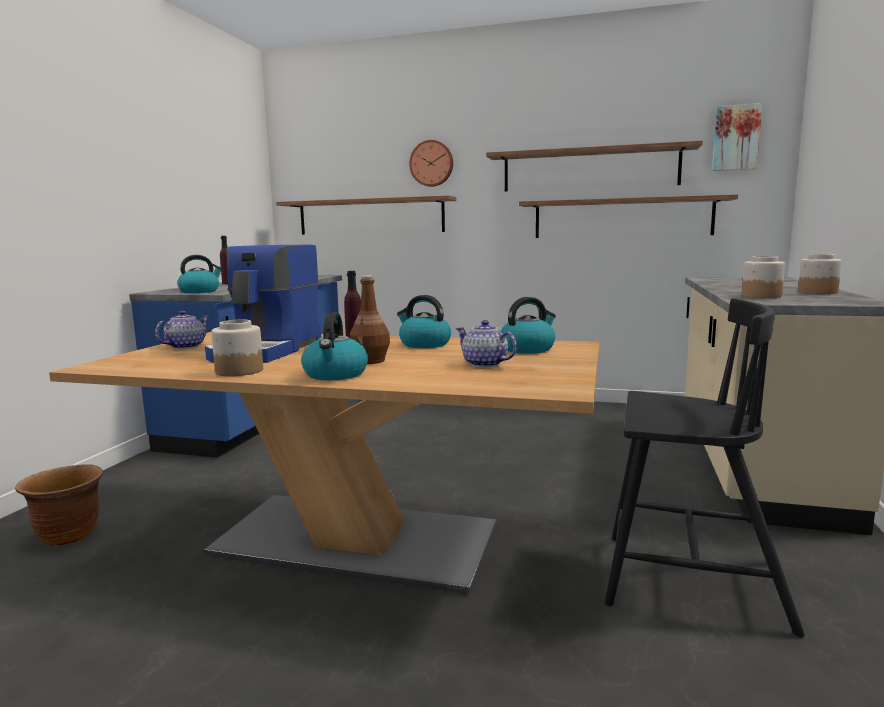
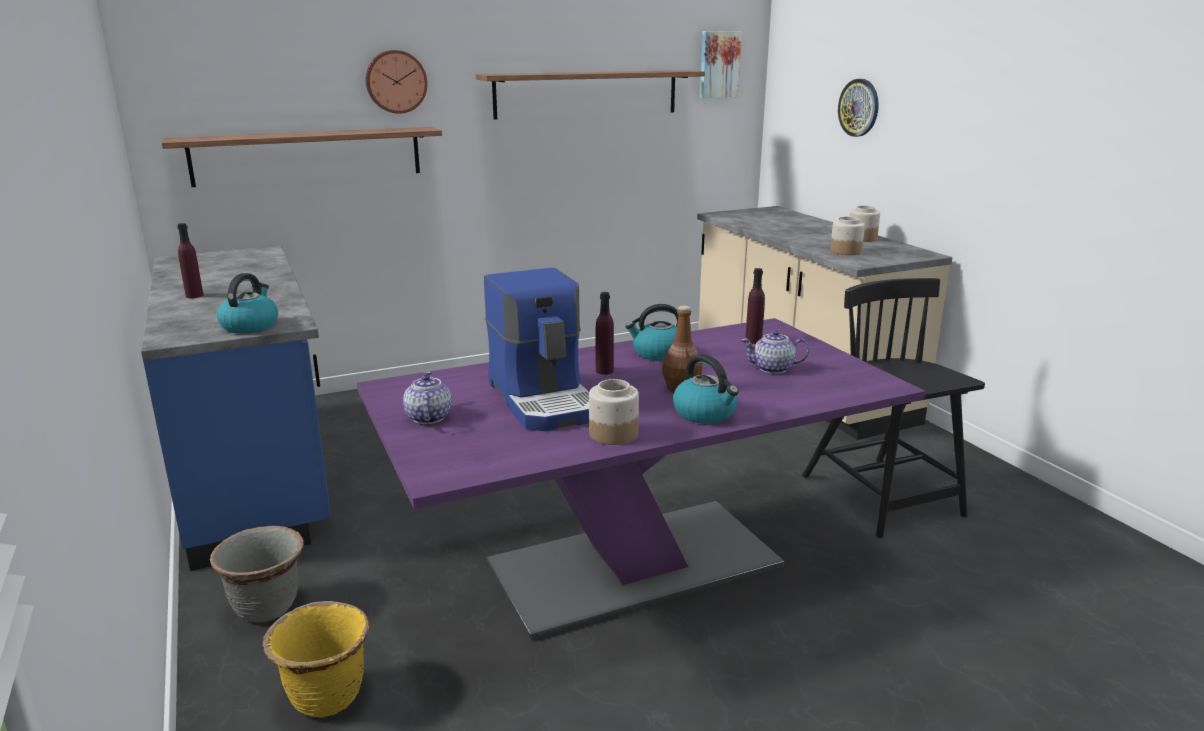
camera: 40 degrees left, 10 degrees up
(68, 534) = (326, 697): brown planter -> yellow planter
(140, 480) = (267, 607): none -> grey planter
(356, 541) = (634, 566): beige dining table -> purple dining table
(527, 349) = (753, 341): kettle -> purple bottle
(622, 218) = (621, 148): shelf -> none
(689, 581) = (882, 497): black chair -> black chair turned 90 degrees counterclockwise
(851, 150) = (859, 107): none -> wall clock

